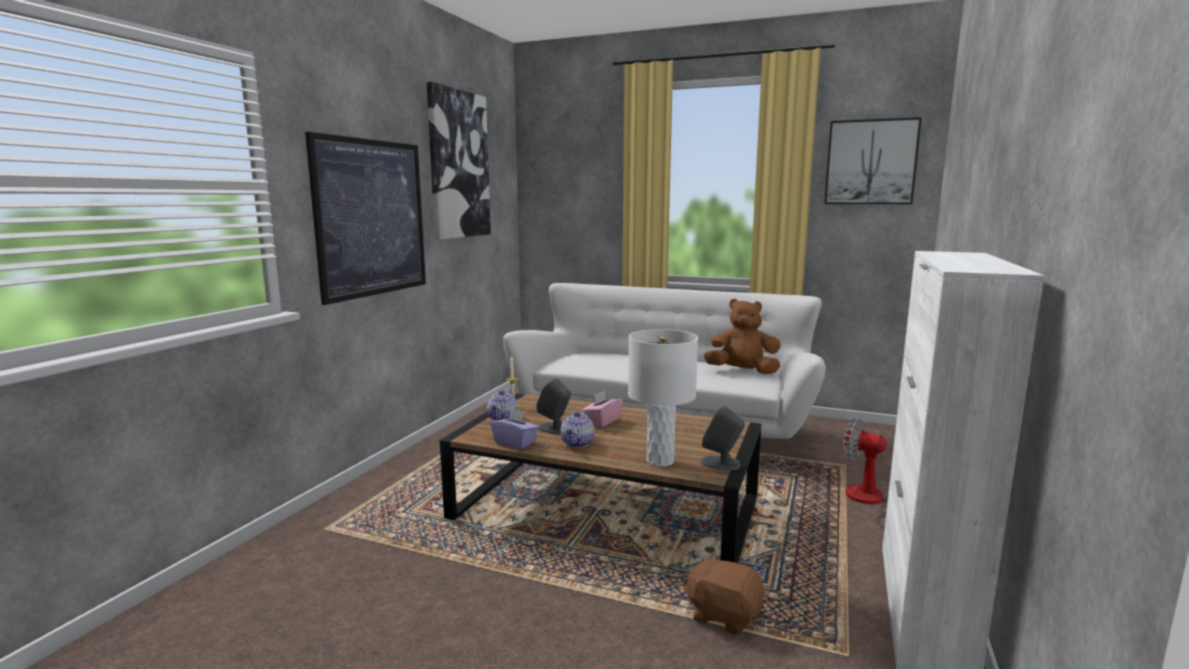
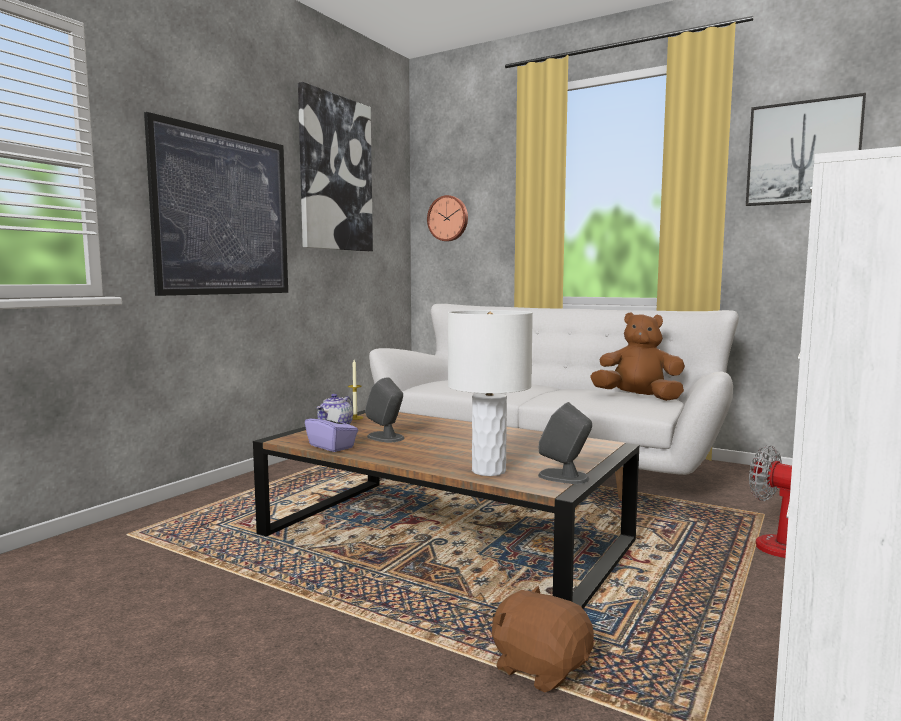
camera: 10 degrees right, 5 degrees down
(556, 199) = (448, 218): none -> wall clock
(578, 443) = (402, 450): teapot -> none
(602, 421) = (445, 434): pink tissue box -> none

